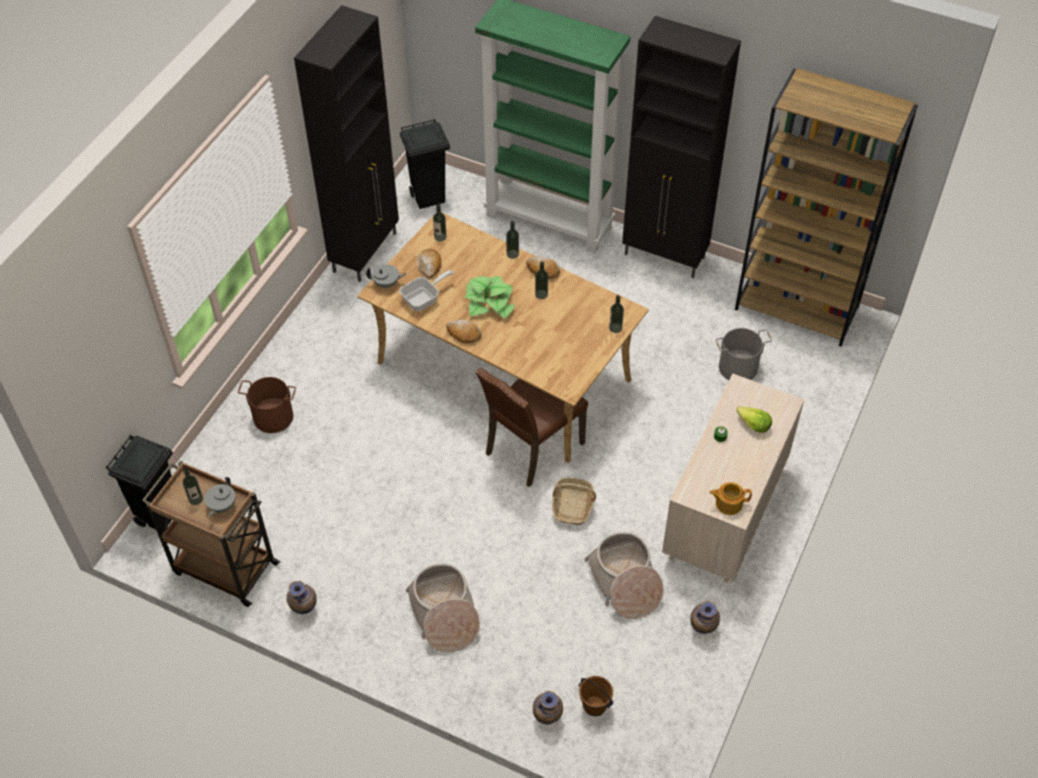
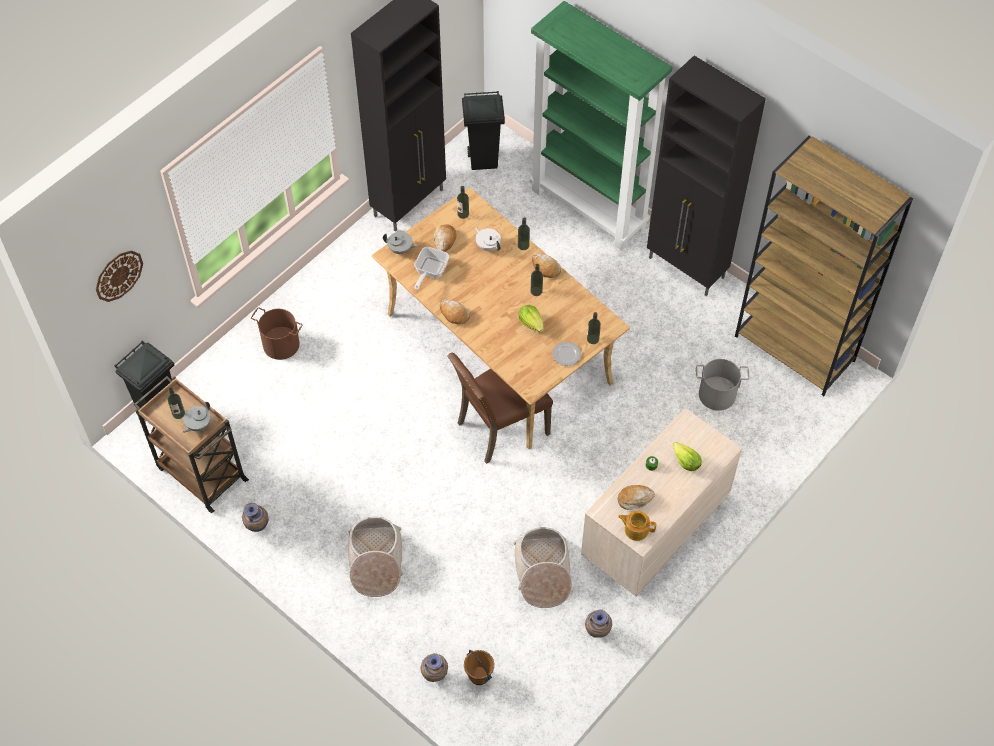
camera: 15 degrees right, 5 degrees up
(99, 356) = (118, 275): none -> wall clock
(424, 299) = (429, 272): frying pan -> frying pan turned 135 degrees clockwise
(476, 261) = (488, 245): none -> white teapot
(489, 302) = (487, 288): potted plant -> none
(547, 326) = (531, 323): none -> lettuce
(572, 506) = (519, 491): basket -> none
(594, 348) = (566, 354): none -> plate
(715, 473) = (634, 499): none -> bread

